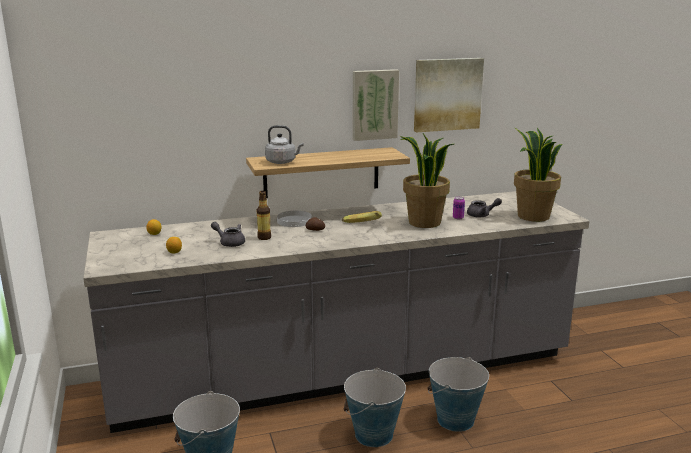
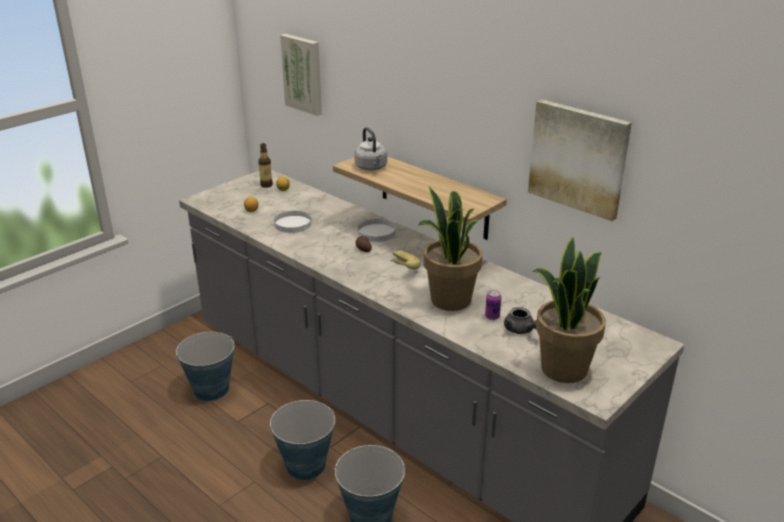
camera: 60 degrees right, 10 degrees up
(230, 243) = (292, 224): grey teapot -> white plate
(264, 237) = (319, 233): bottle -> bottle (266, 185)
(374, 104) = (489, 139): picture -> picture (303, 74)

